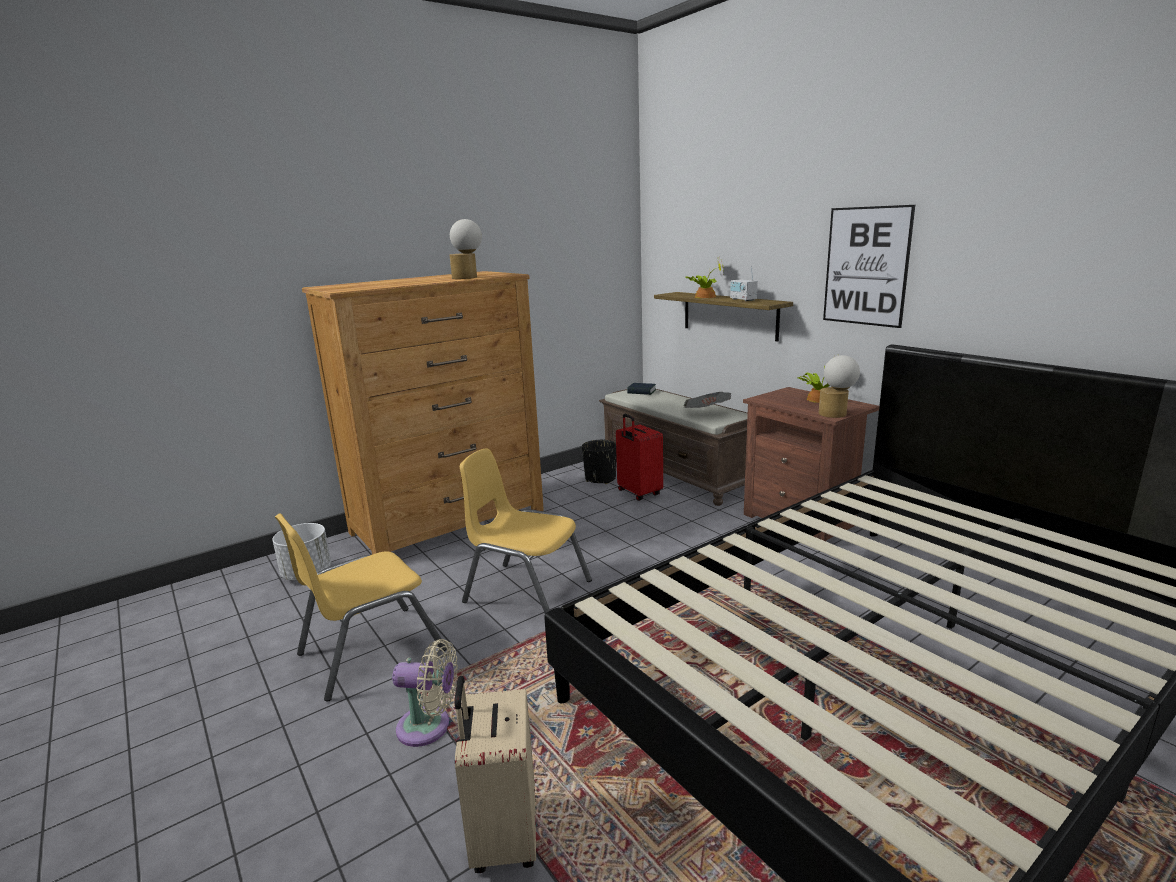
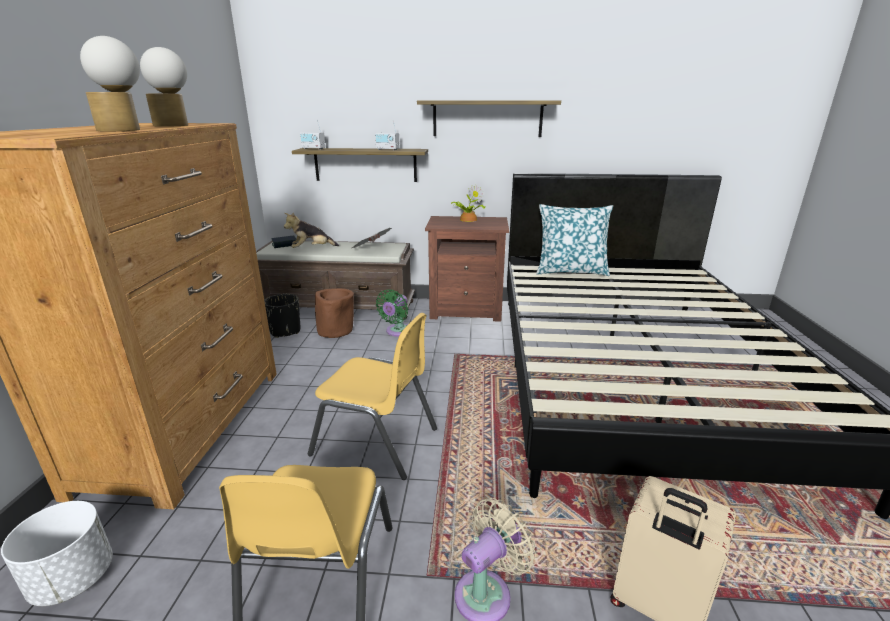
camera: 50 degrees left, 5 degrees up
(527, 592) = (376, 441): yellow chair -> yellow chair turned 135 degrees counterclockwise
(638, 493) = (336, 331): red suitcase -> brown planter
(654, 401) = (311, 249): none -> plush toy
(680, 293) = (313, 148): none -> radio
(690, 514) = (397, 332): none -> green fan
(704, 297) = (346, 149): potted plant -> none
(836, 413) = (498, 225): table lamp -> table lamp (125, 130)
(866, 266) = (487, 118): picture -> shelf
(938, 507) = (570, 271): none -> pillow

